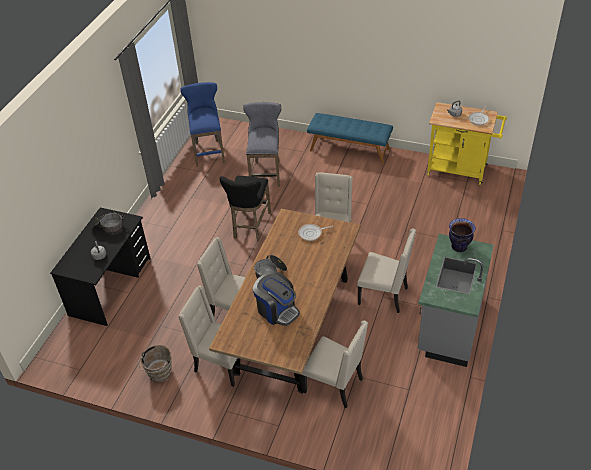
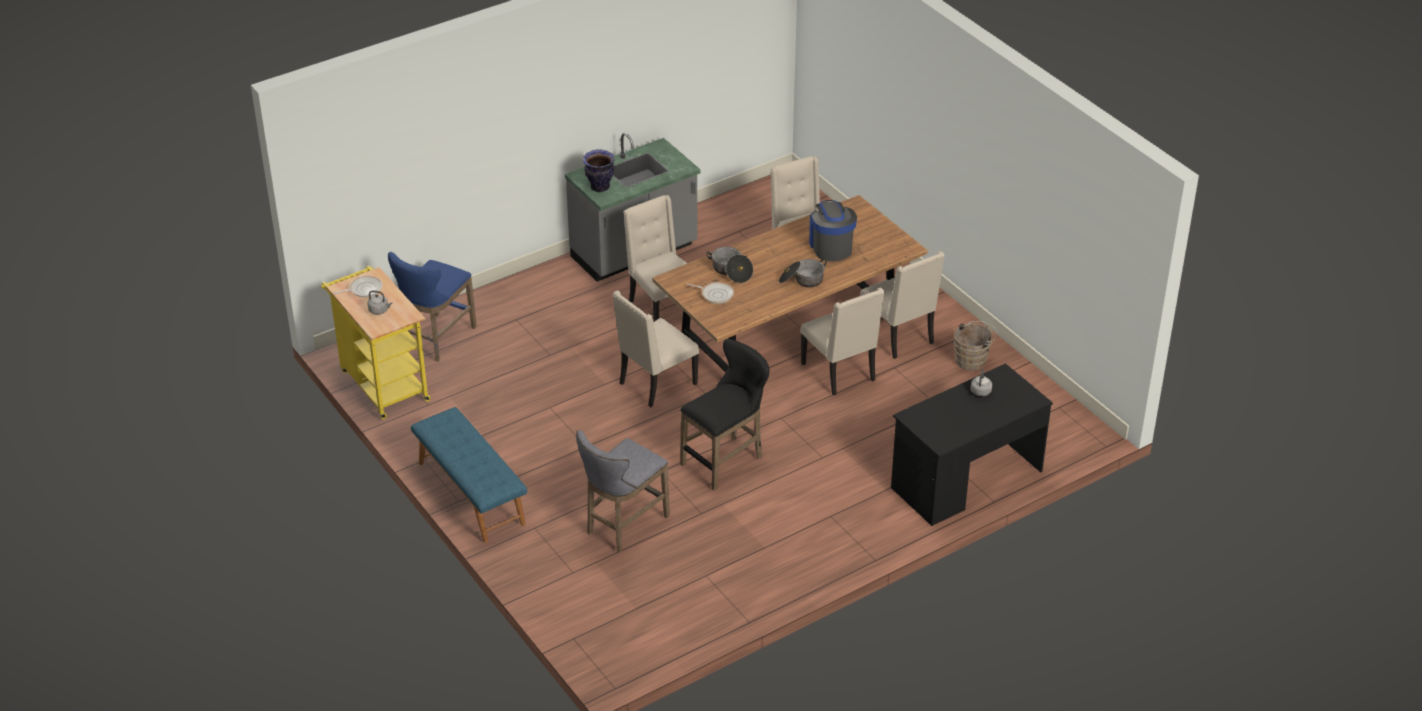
camera: 145 degrees left, 5 degrees down
(108, 227) = (946, 422): cooking pot -> cooking pot (731, 271)
(208, 151) = (668, 613): blue stool -> blue stool (436, 340)

